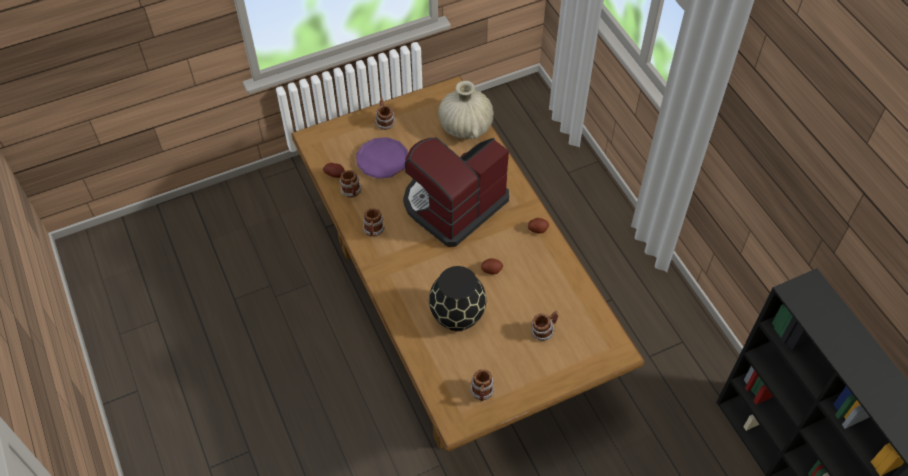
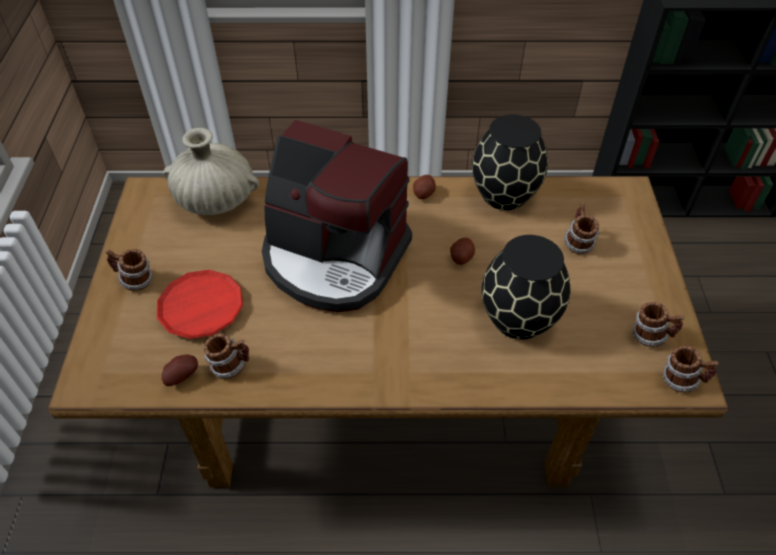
camera: 65 degrees left, 5 degrees down
(374, 231) = (321, 363): mug -> mug (681, 380)
(382, 160) = (201, 308): purple plate -> red plate
(453, 205) = (334, 258): coffee machine -> coffee machine turned 45 degrees counterclockwise
(564, 275) = (503, 195): none -> black vase

